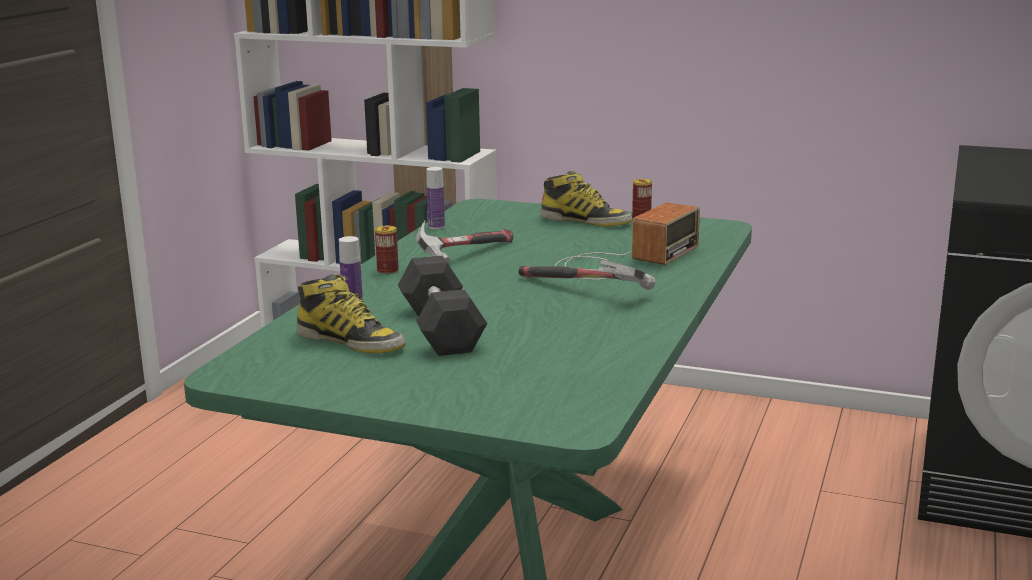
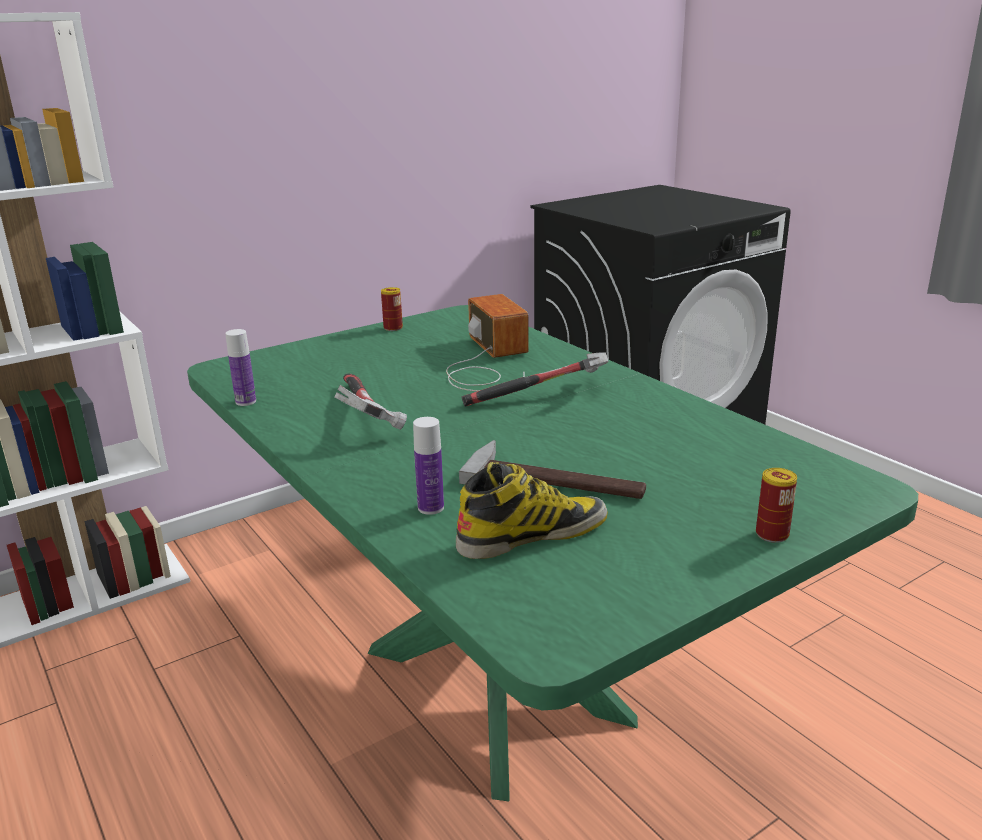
camera: 55 degrees left, 5 degrees up
(387, 271) = (339, 459): can -> can (772, 534)
(441, 329) = (556, 479): grey dumbbell -> hammer
(586, 221) = (358, 345): boot -> none

